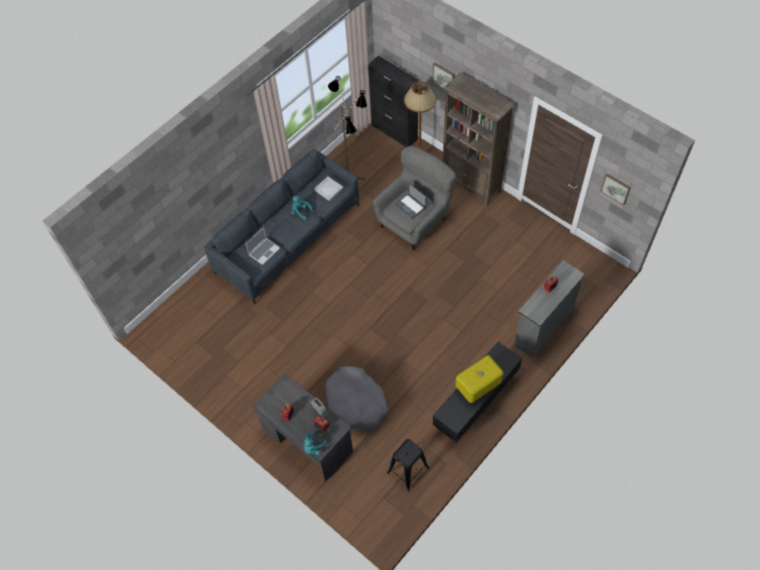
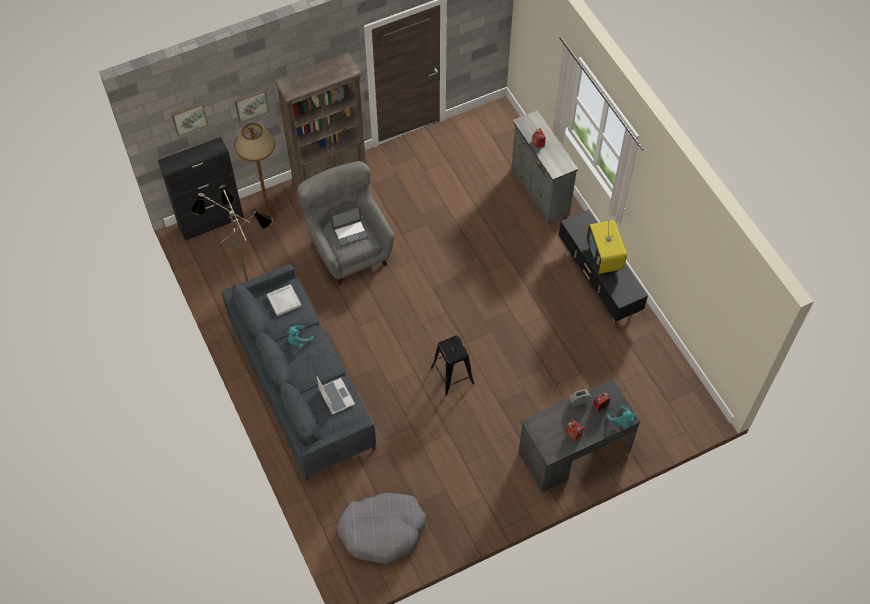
camera: 70 degrees left, 0 degrees up
(356, 403) = (551, 389): grey dog bed -> grey dog bed (382, 530)
(408, 470) = (647, 369): black stool -> black stool (452, 375)
(616, 188) = (474, 32): picture -> picture (189, 118)

